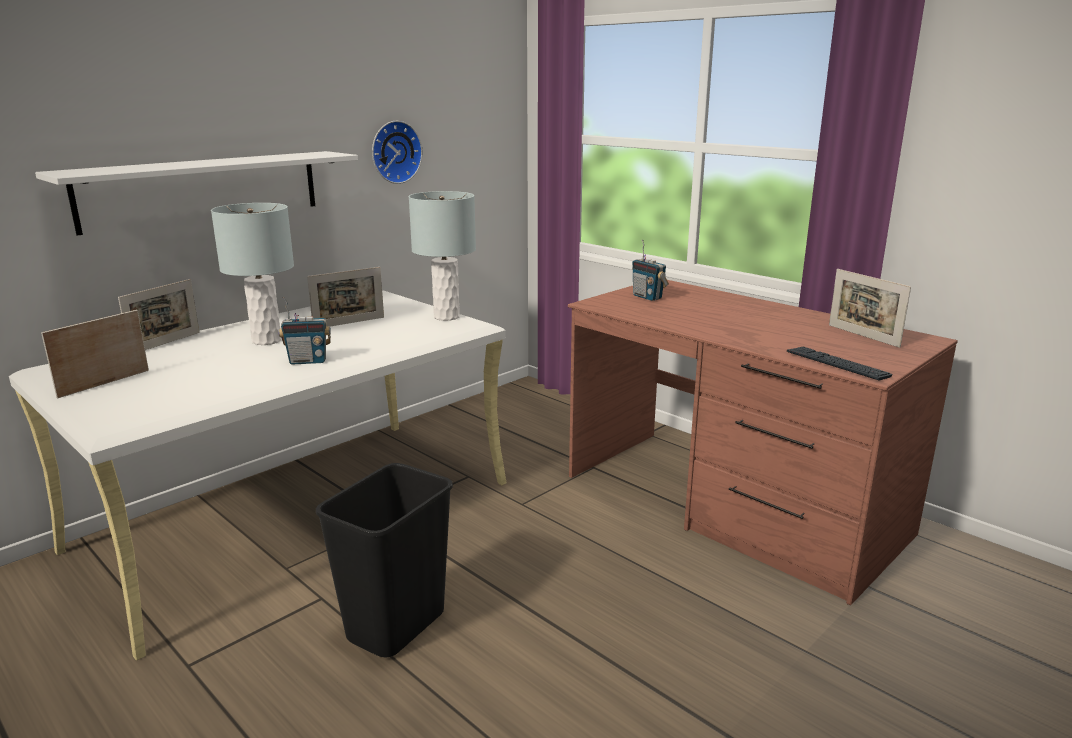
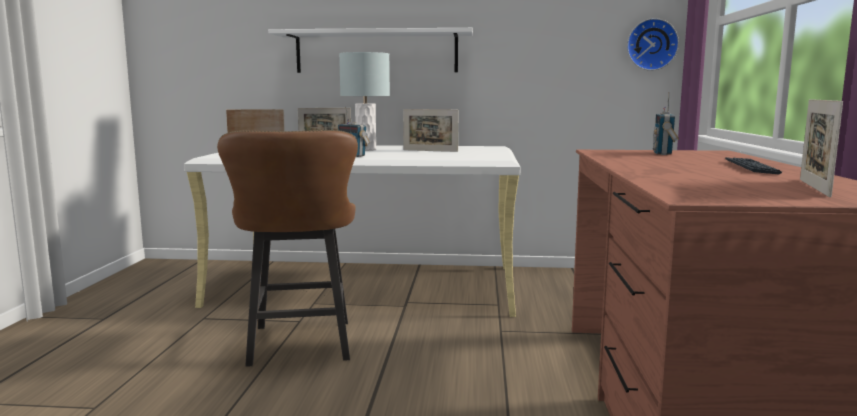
camera: 50 degrees right, 10 degrees down
(394, 152) = (535, 36): wall clock -> wall clock (651, 44)
(397, 627) = (300, 349): black trash can -> brown stool
(447, 317) = (495, 155): grey table lamp -> none
(837, 364) = (676, 190): keyboard -> keyboard (750, 167)

